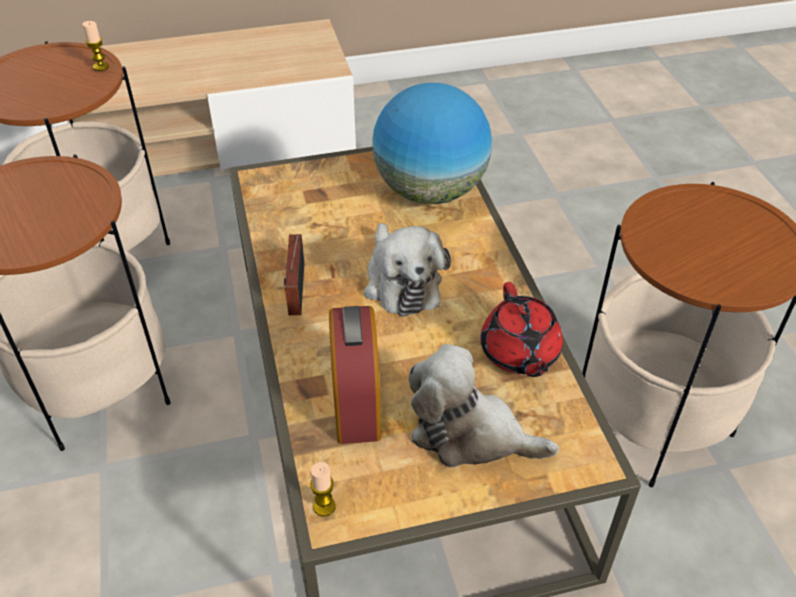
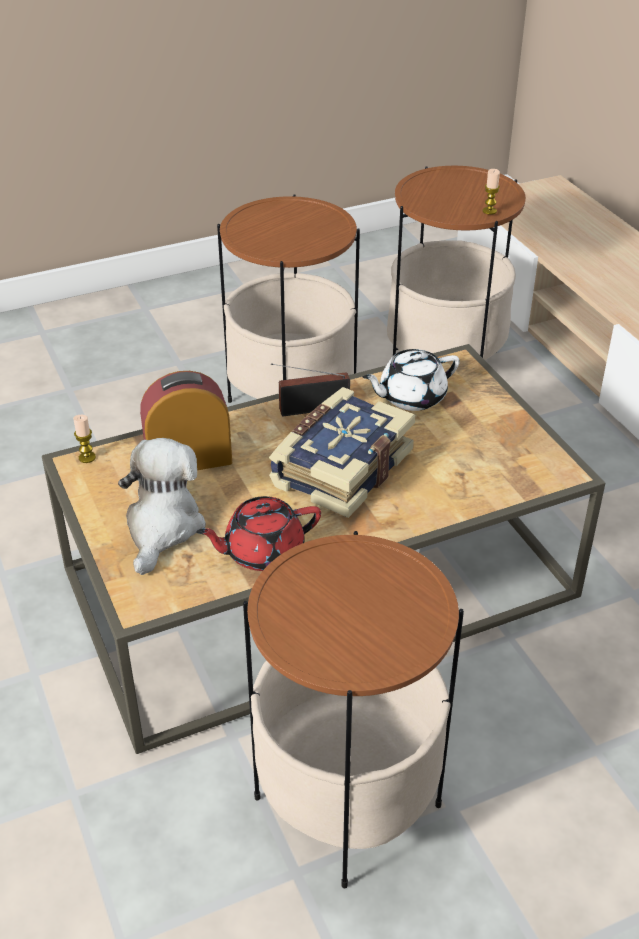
camera: 80 degrees right, 5 degrees down
(303, 218) = (411, 397): none -> white teapot
(401, 282) = (340, 468): plush toy -> book
(429, 191) = (486, 472): globe -> none

